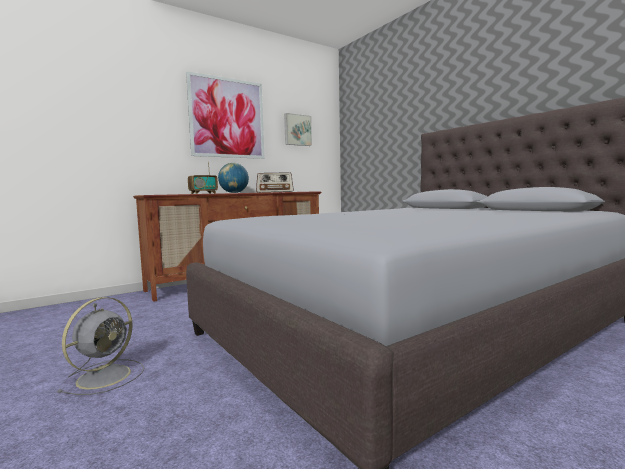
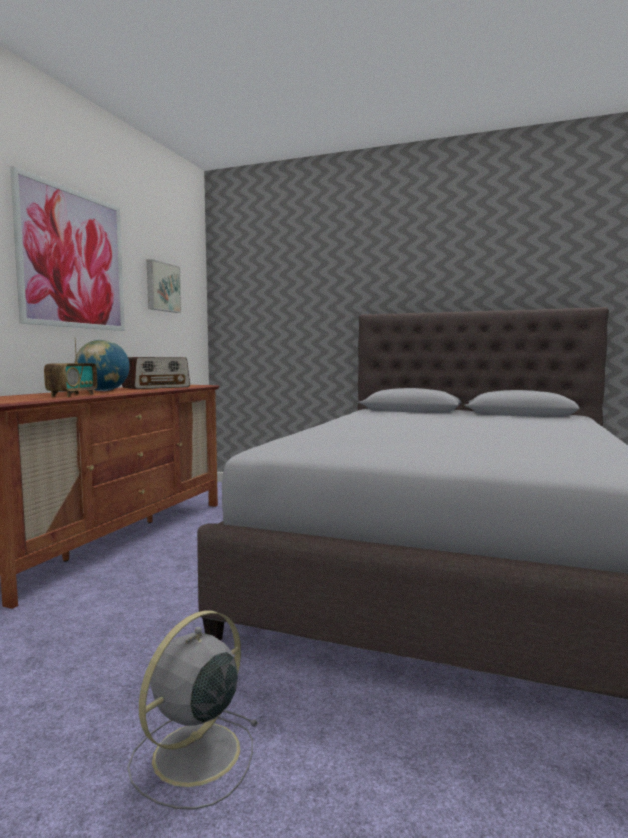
camera: 35 degrees left, 0 degrees up
(106, 376) = (193, 756): grey fan -> grey fan turned 135 degrees counterclockwise

